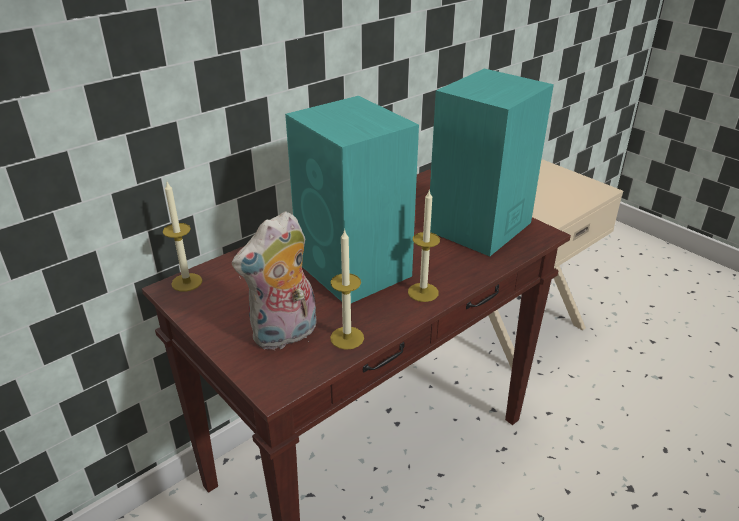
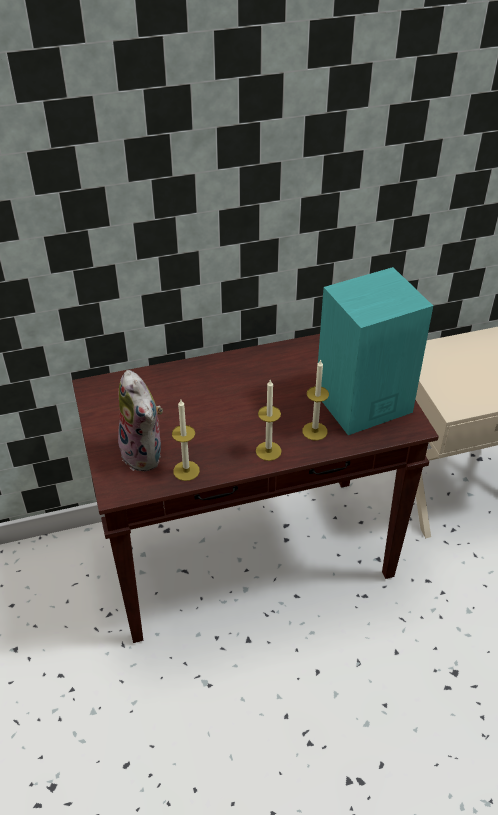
camera: 25 degrees right, 10 degrees up
(187, 282) = (104, 385): candle -> candle (314, 431)
(285, 335) = (145, 454): plush toy -> plush toy turned 105 degrees counterclockwise
(355, 270) = (230, 413): turquoise speaker -> none

